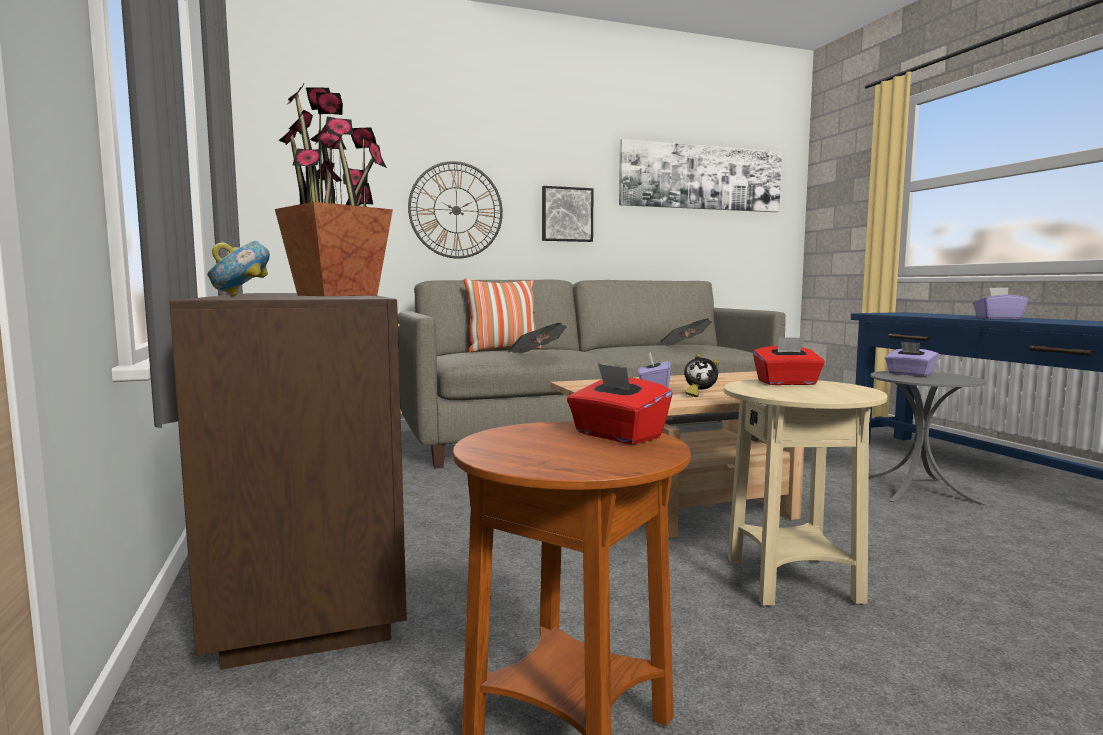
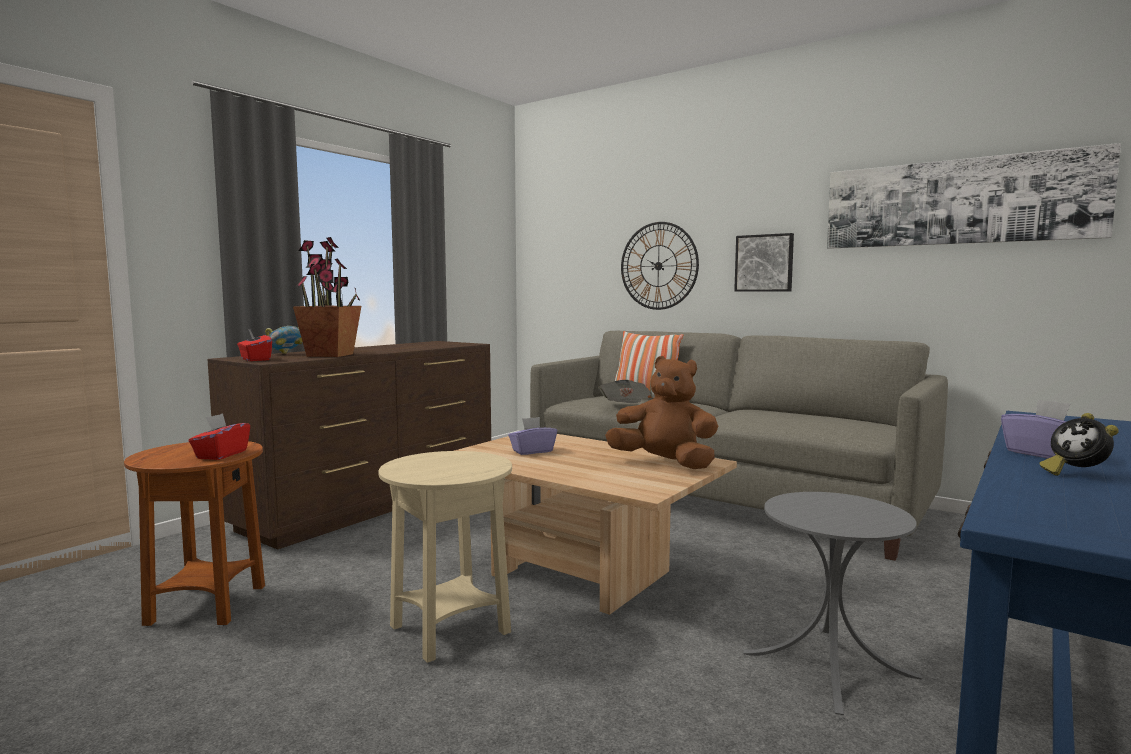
camera: 55 degrees right, 0 degrees up
(683, 347) = (796, 422): newspaper -> none
(699, 394) = (532, 461): alarm clock -> alarm clock (1075, 474)
(753, 378) = (664, 463): none -> brown plush toy
(787, 383) = (474, 460): red tissue box -> red tissue box (255, 359)
(909, 374) = (841, 504): purple tissue box -> none

